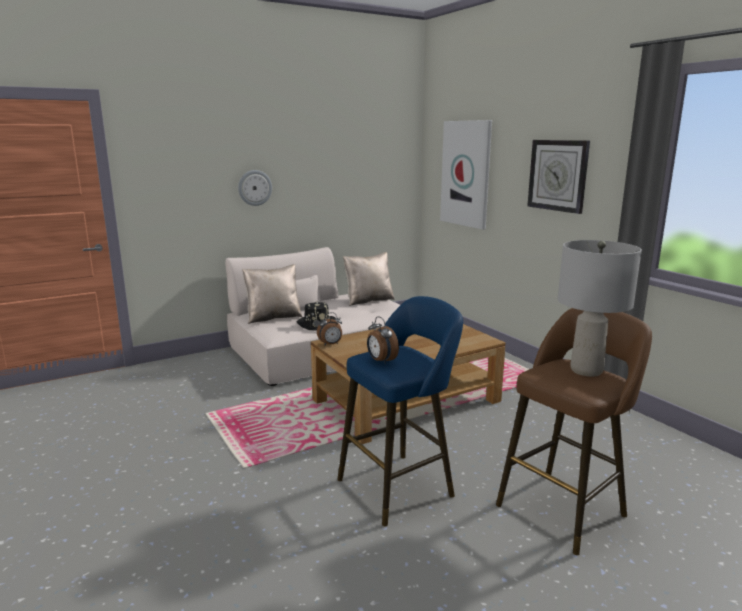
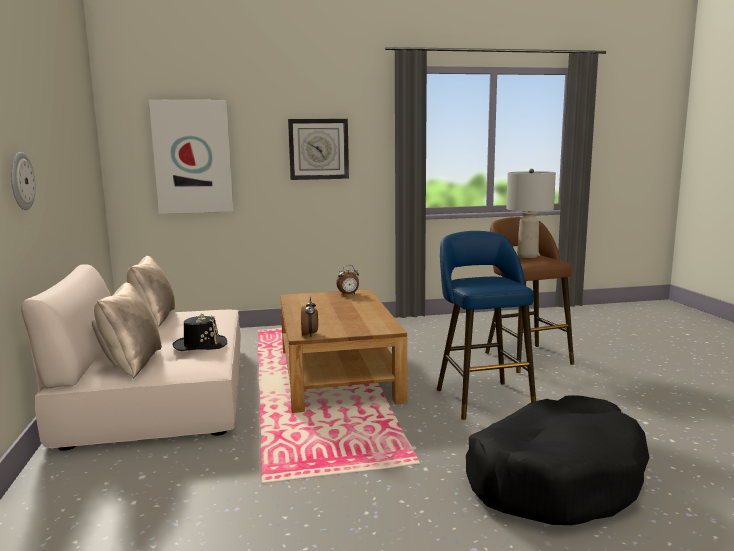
camera: 70 degrees left, 5 degrees down
(231, 545) = (554, 478): none -> black dog bed
(381, 361) = (491, 284): alarm clock -> alarm clock (348, 294)

